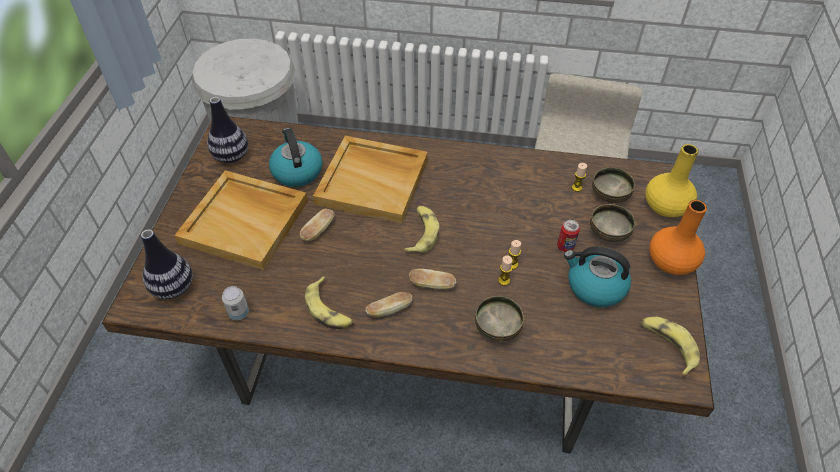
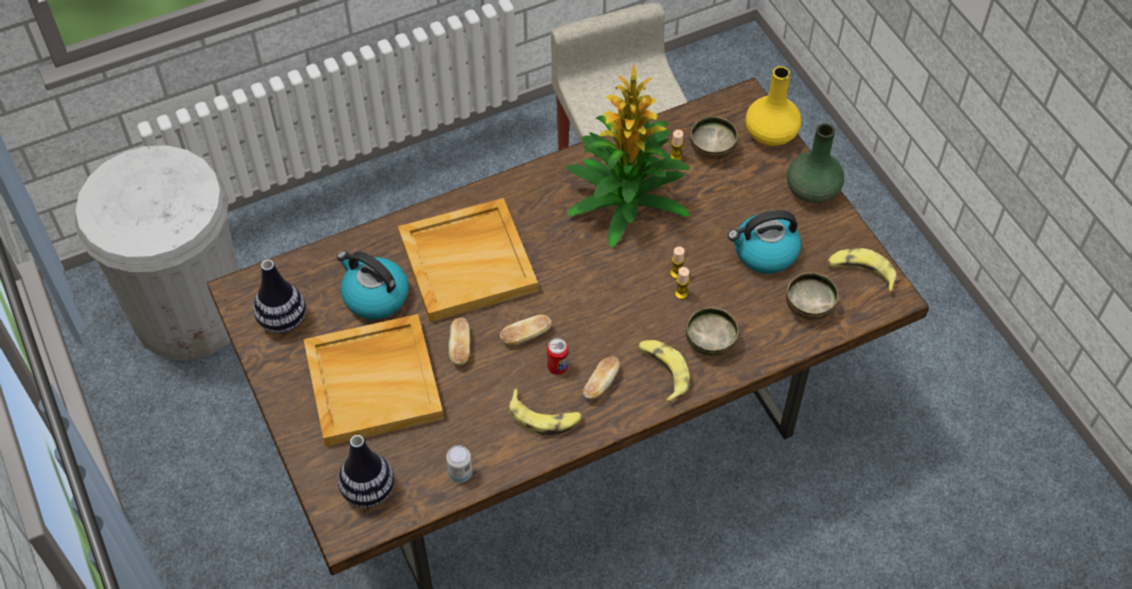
camera: 35 degrees left, 5 degrees up
(421, 233) = (566, 290): banana -> banana (662, 371)
(432, 285) = (619, 336): bread -> bread (526, 336)
(515, 196) = (624, 199): none -> potted plant
(565, 246) = (710, 227): can -> can (557, 367)
(608, 233) = (739, 191): bowl -> bowl (809, 307)
(670, 262) = (812, 190): orange vase -> green vase

